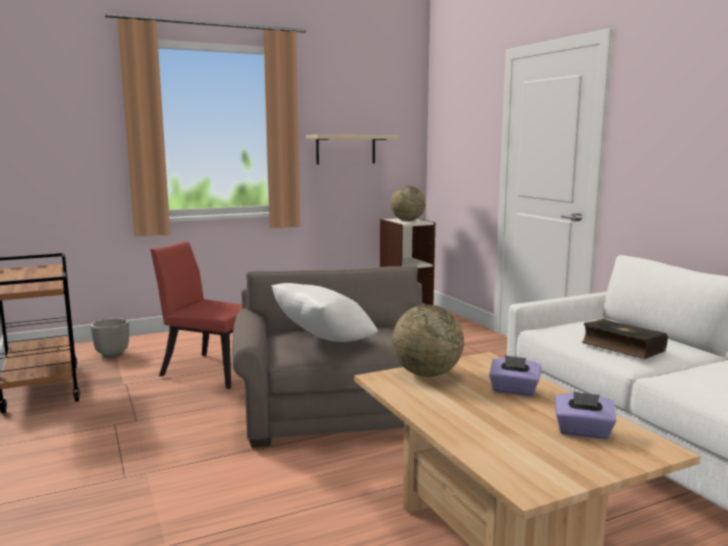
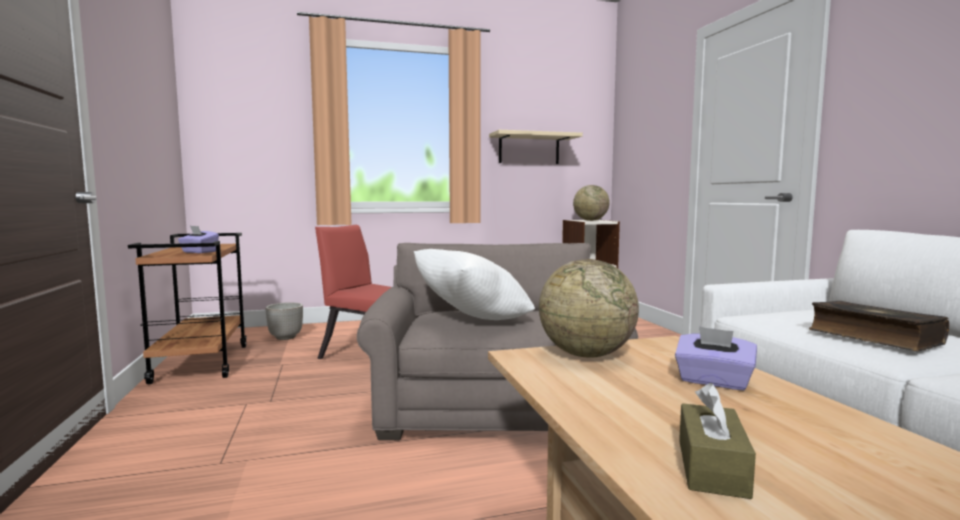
camera: 10 degrees right, 5 degrees down
(510, 447) = (712, 467): none -> brown tissue box
(583, 432) = (847, 451): purple tissue box -> purple tissue box (199, 252)

